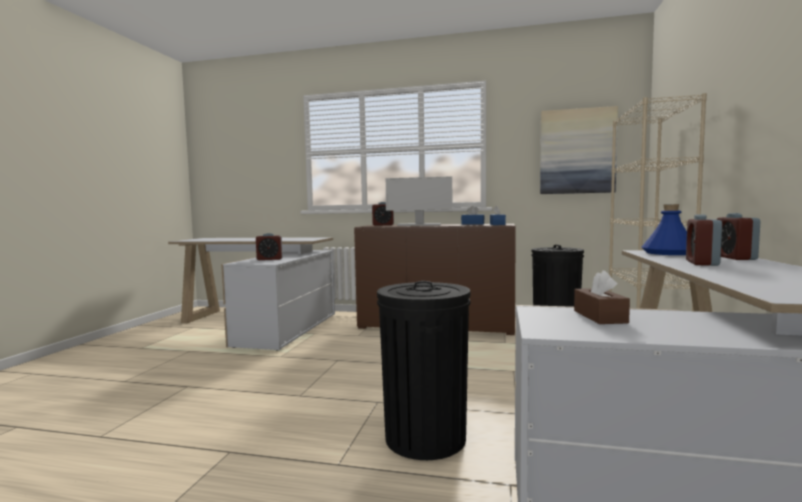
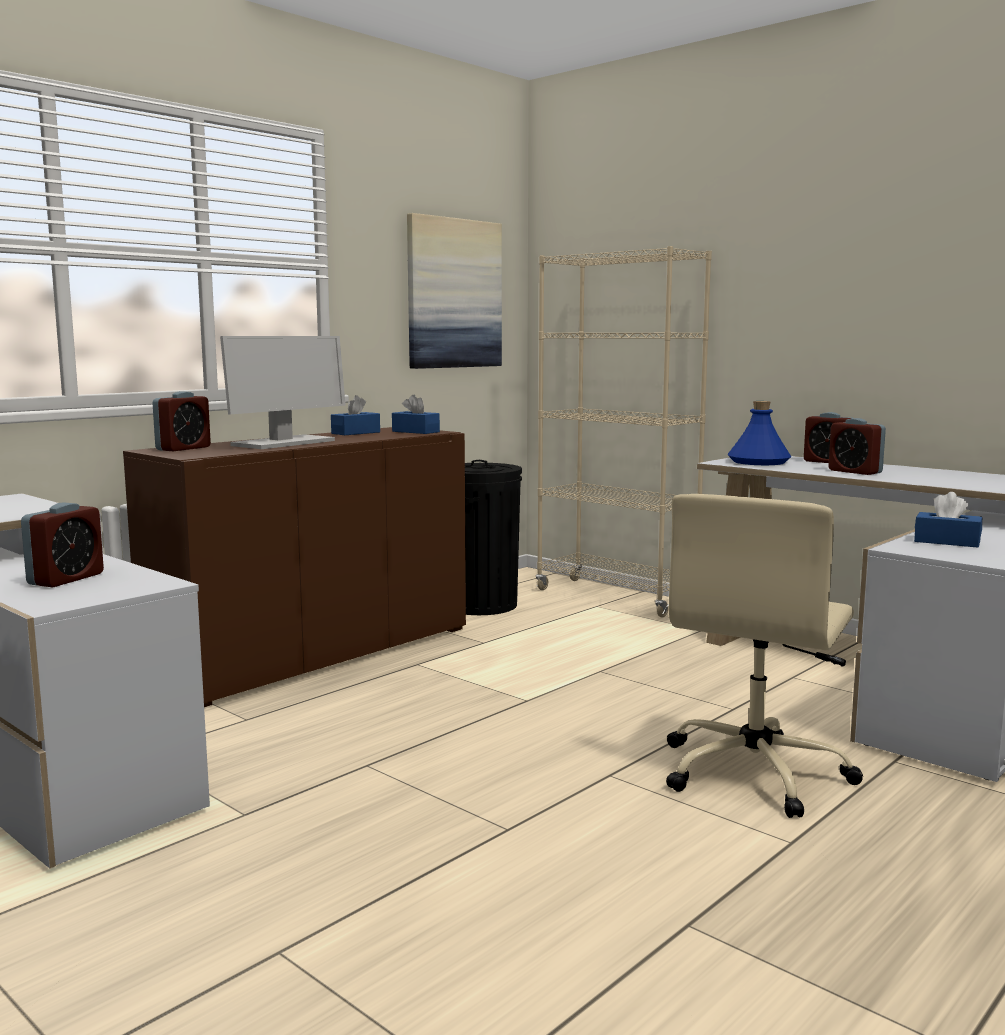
camera: 60 degrees left, 5 degrees up
(425, 437) = (755, 772): black trash can -> beige office chair
(600, 316) = (947, 541): brown tissue box -> blue tissue box

